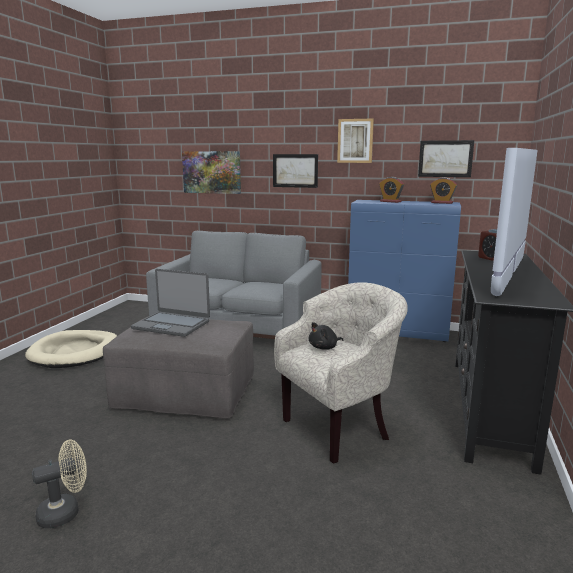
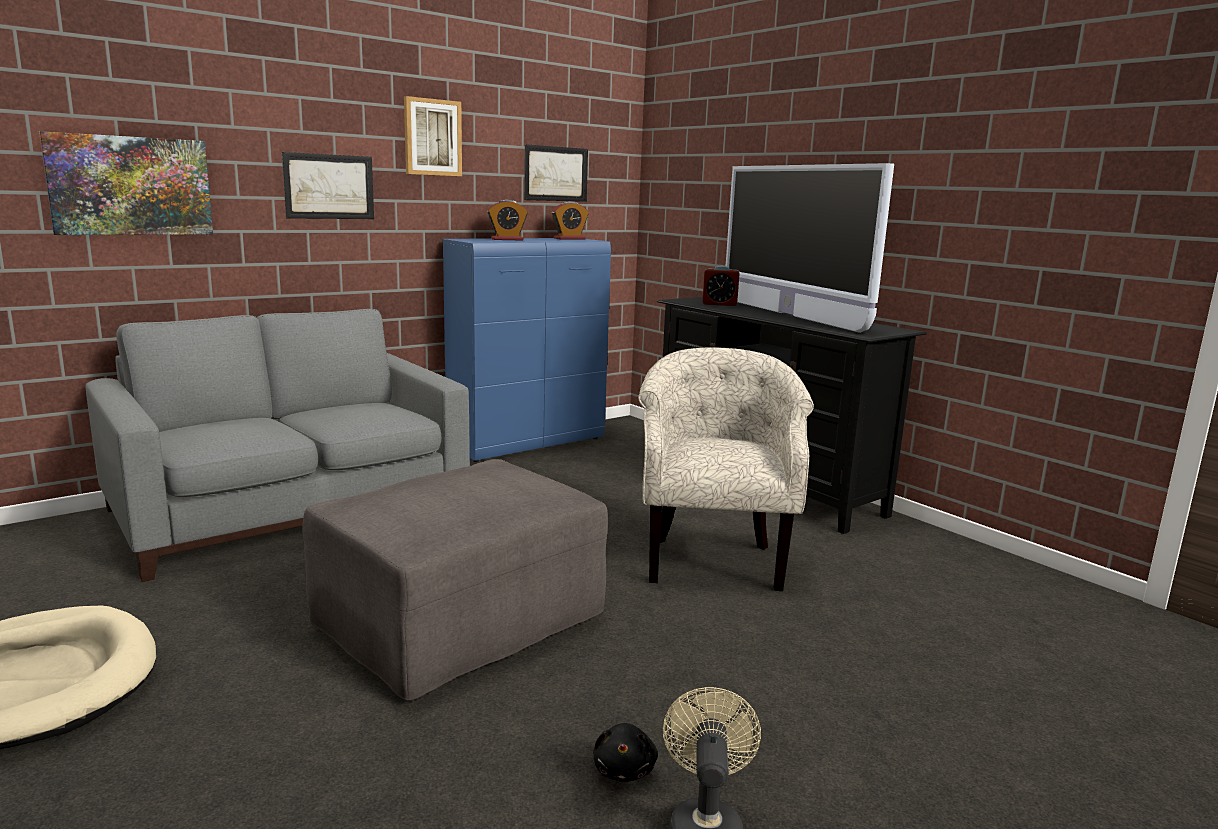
camera: 55 degrees left, 0 degrees up
(172, 325) = (437, 494): laptop -> none
(324, 347) = (707, 447): black plush toy -> black plush toy (624, 769)

